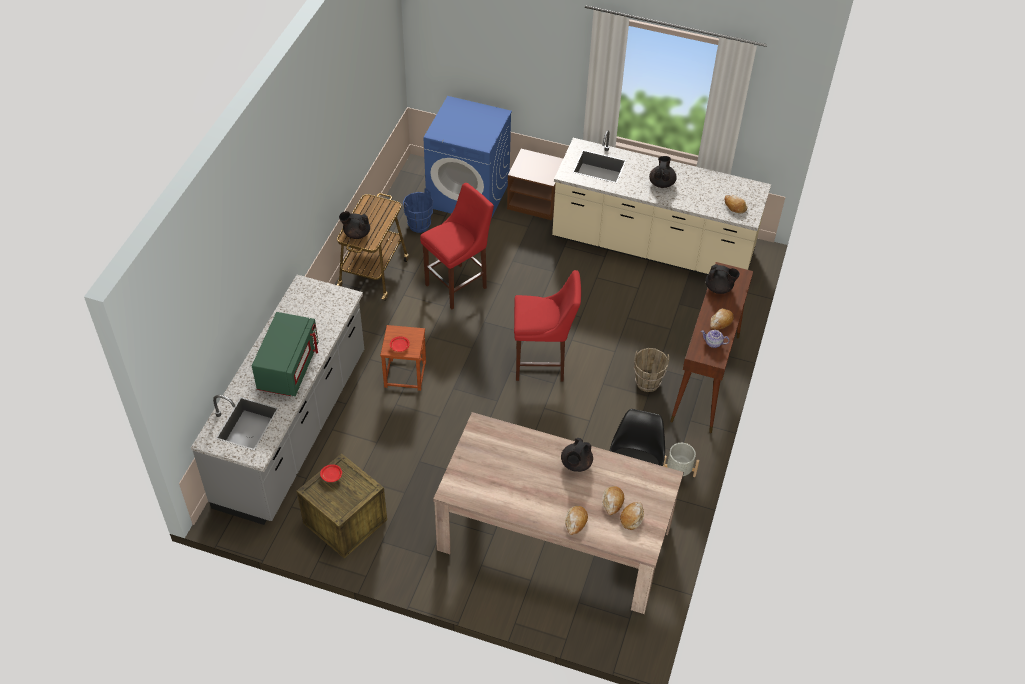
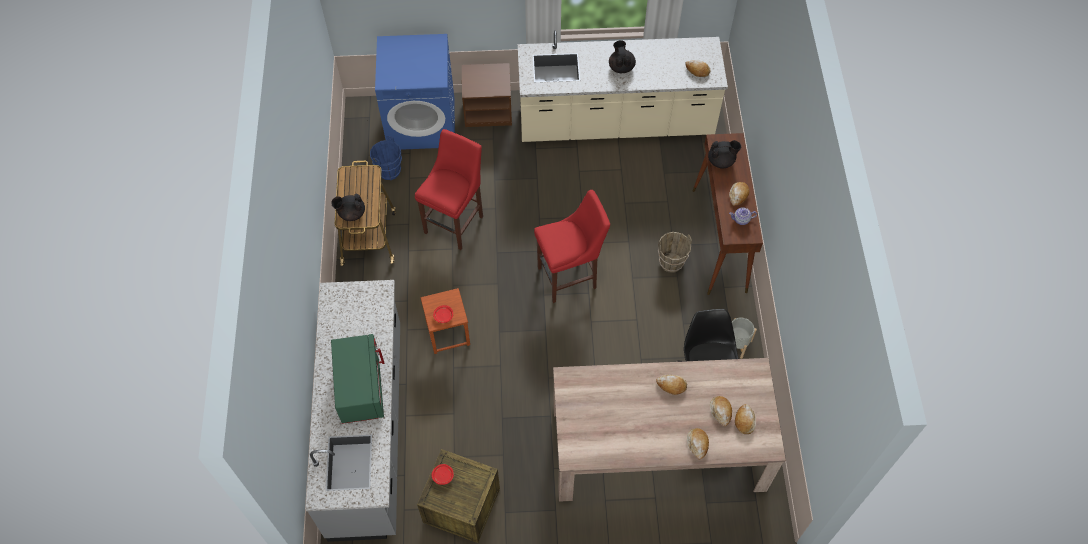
camera: 20 degrees left, 10 degrees up
(576, 464) = (671, 385): black teapot -> bread

